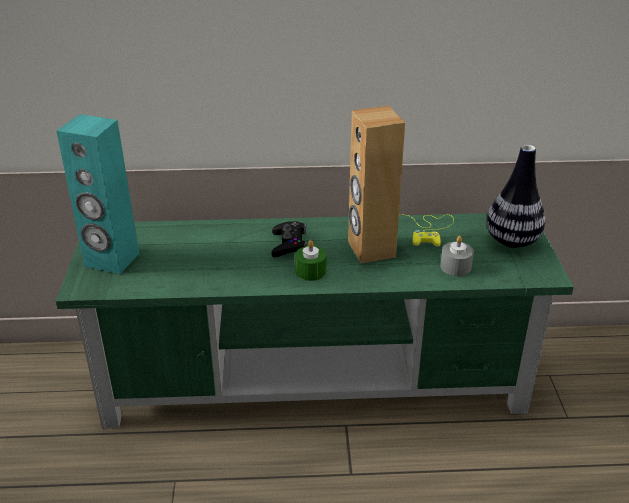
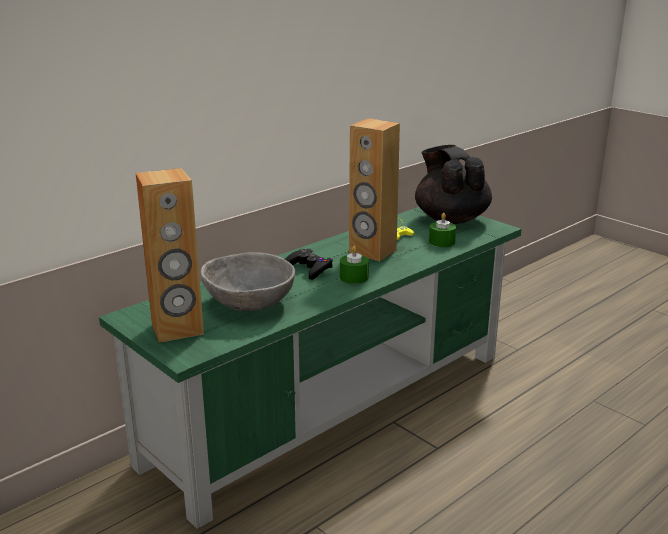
camera: 40 degrees left, 10 degrees down
(111, 260) = (177, 329): turquoise speaker -> brown speaker
(194, 257) = (248, 302): none -> grey bowl
(455, 267) = (441, 242): grey candle -> green candle
(512, 241) = (450, 218): vase -> black teapot

